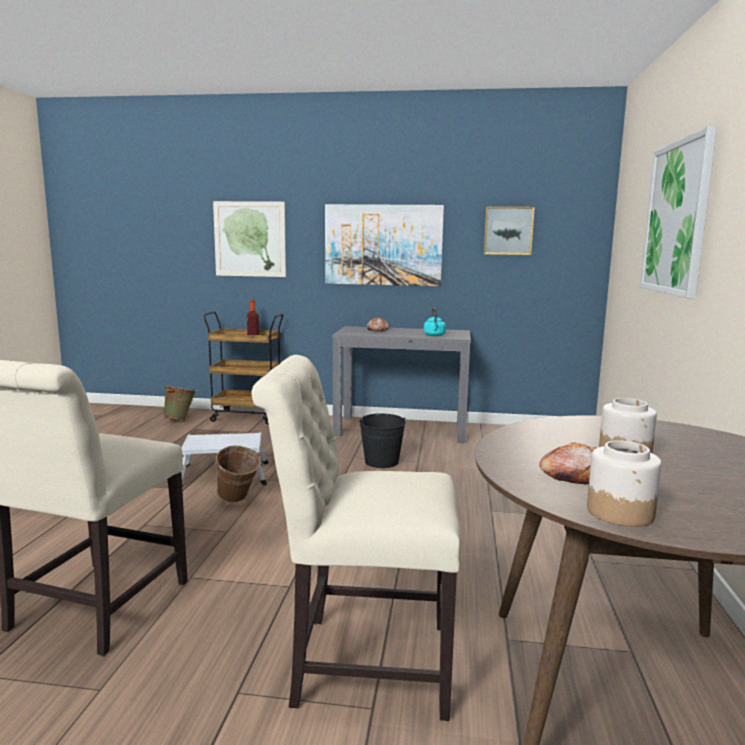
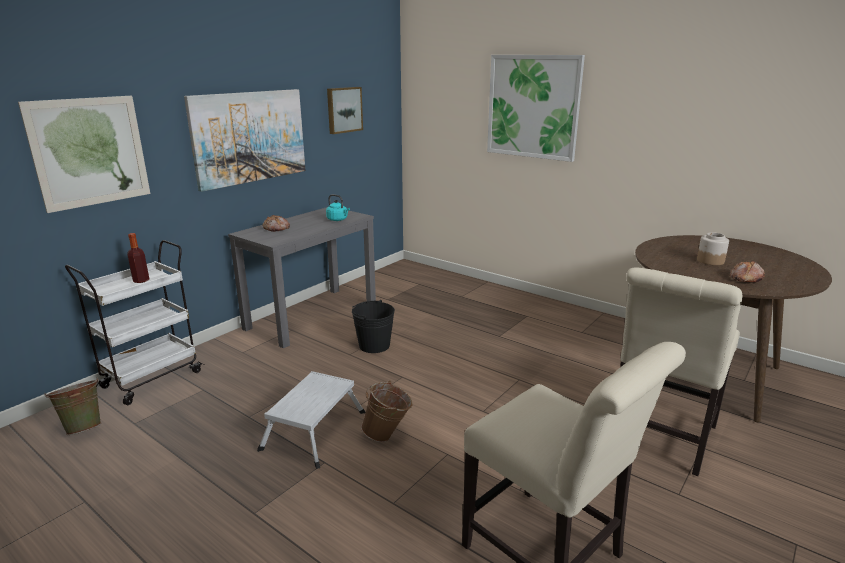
camera: 60 degrees left, 10 degrees up
(247, 417) = (152, 379): brown cart -> white cart
(620, 512) = (792, 284): jar -> none

